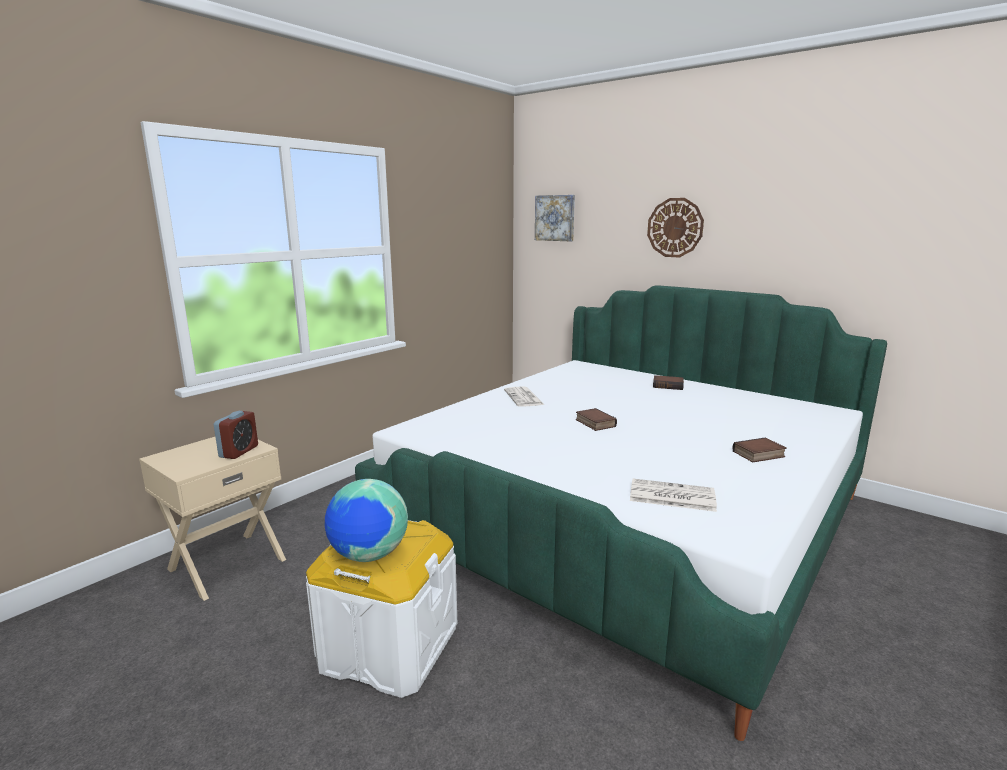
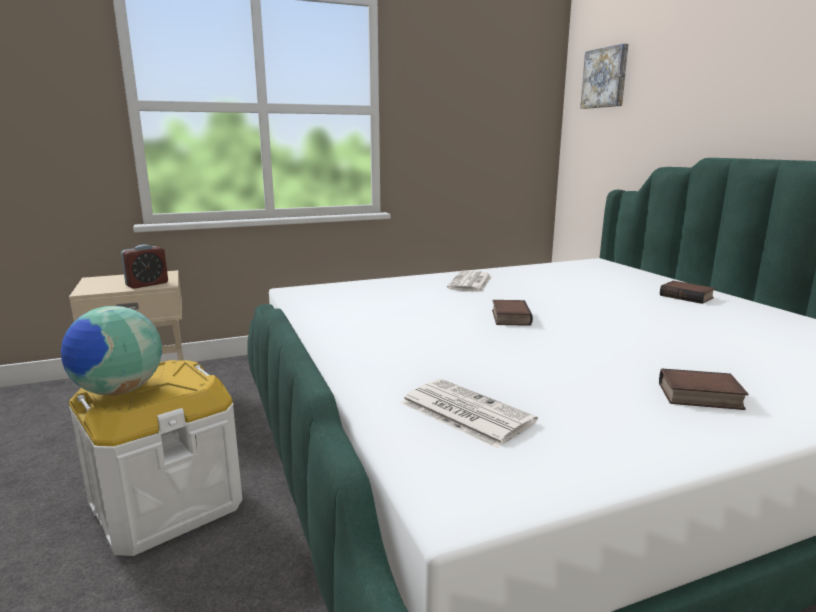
camera: 30 degrees right, 0 degrees up
(675, 227) = (748, 71): wall clock -> none

